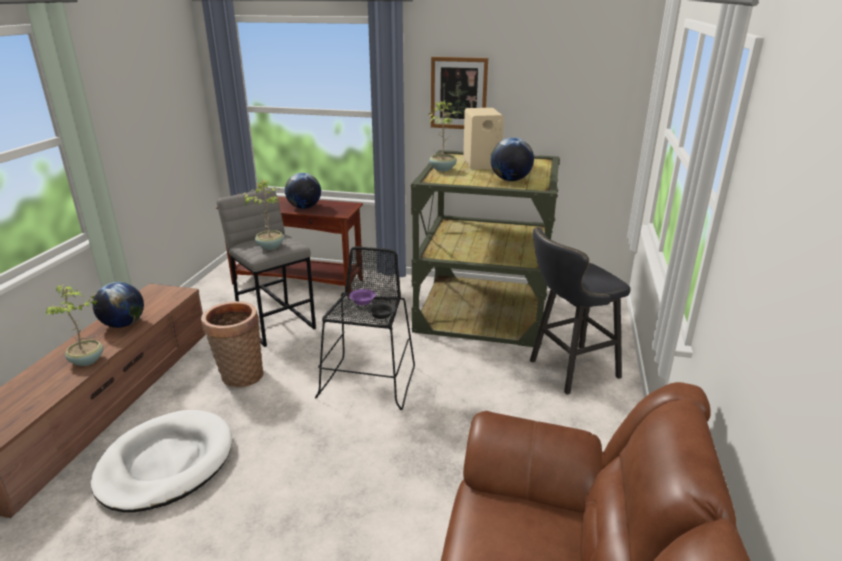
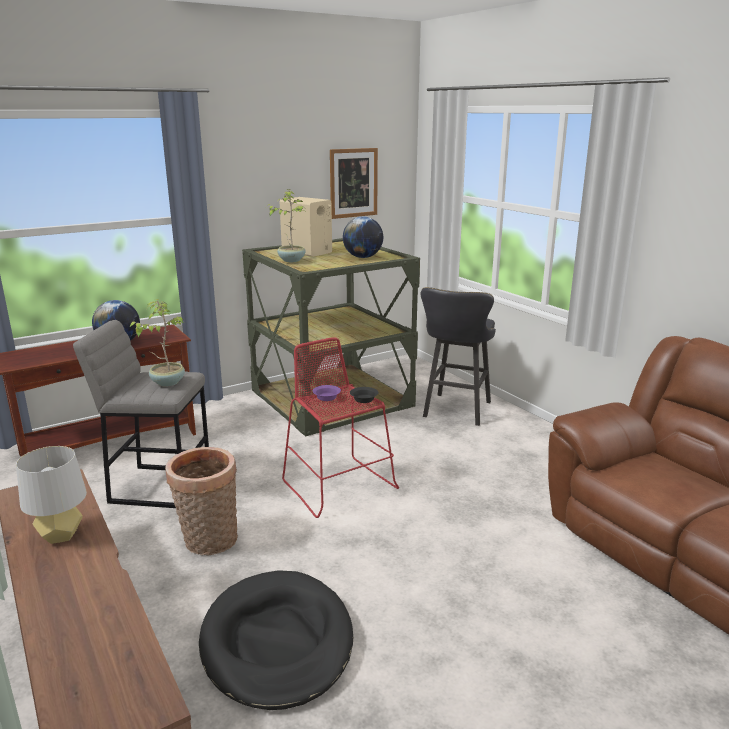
camera: 45 degrees left, 5 degrees down
(88, 361) = (98, 582): potted plant -> none
(123, 324) = (61, 535): globe -> grey table lamp
(166, 464) = (277, 642): white dog bed -> black dog bed
(368, 384) = (339, 486): black stool -> red stool
(458, 93) = (255, 187): picture -> picture (353, 183)

